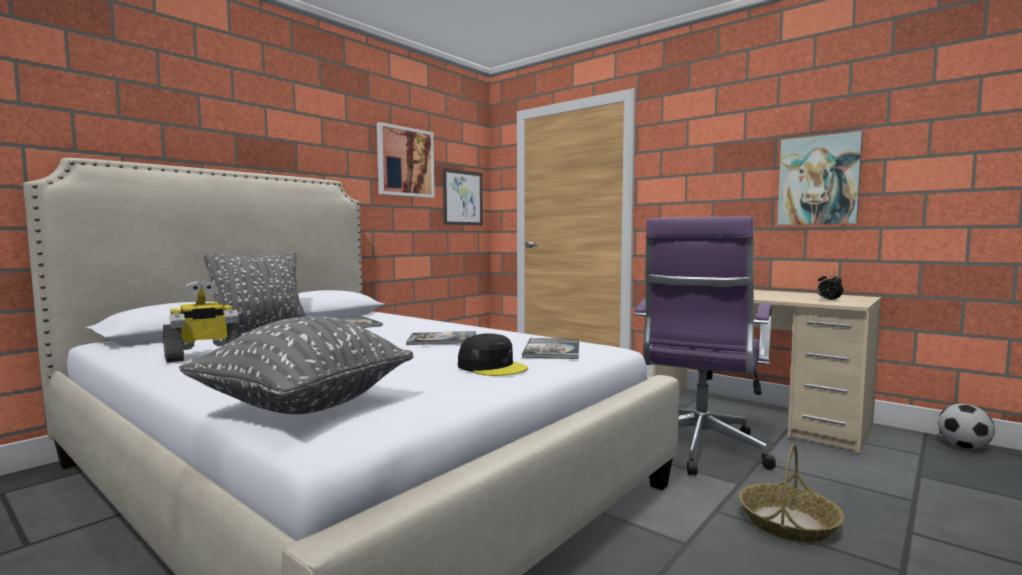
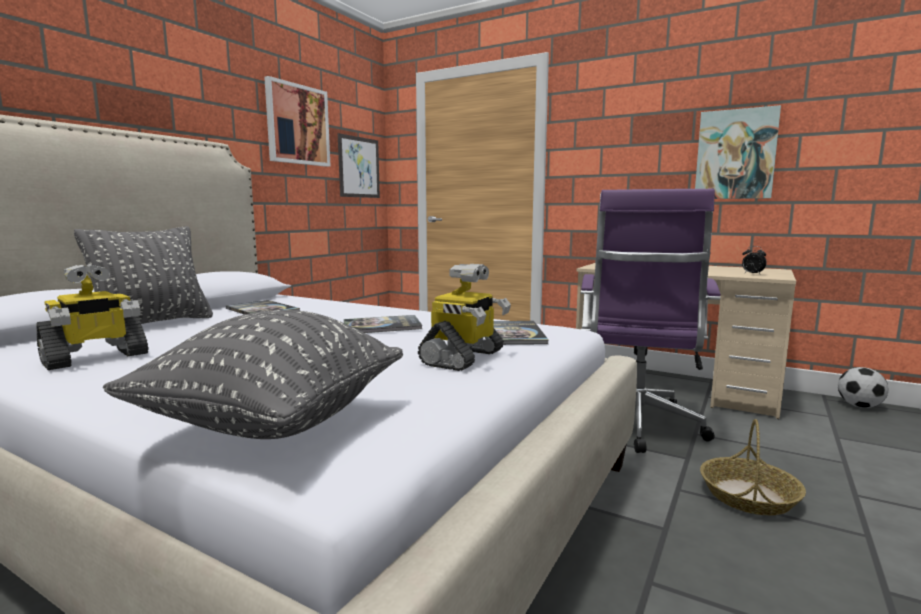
camera: 10 degrees left, 5 degrees up
(492, 367) = (464, 358): black cap -> toy robot

